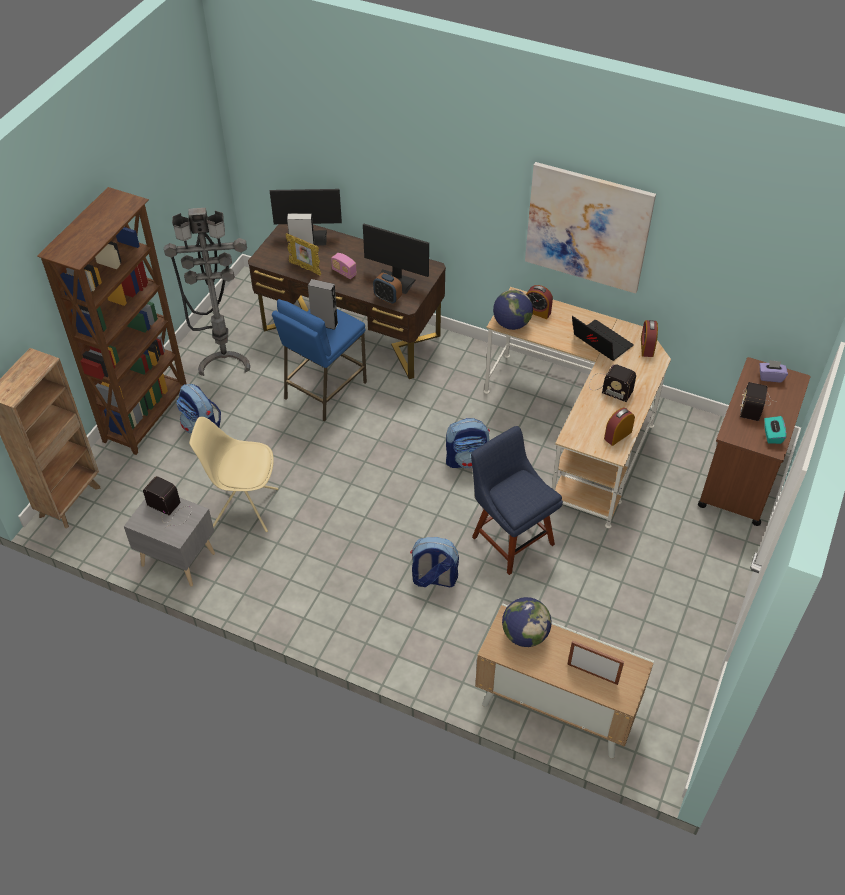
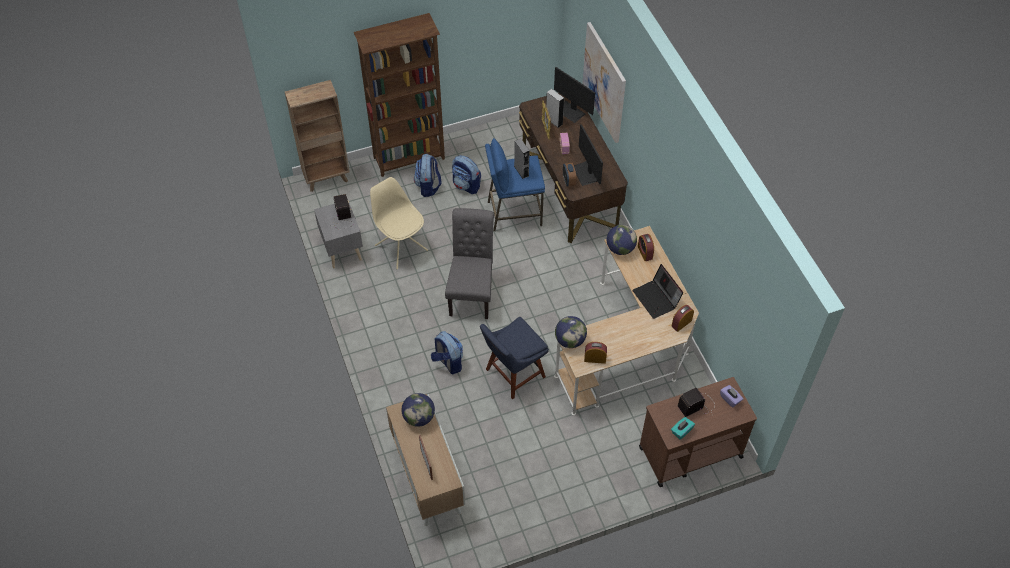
camera: 45 degrees right, 5 degrees up
(224, 357) = (483, 153): grey floor lamp -> none
(374, 493) = (472, 292): none -> grey chair
(467, 460) = (542, 313): backpack -> backpack (466, 185)
(510, 537) = (513, 374): blue chair -> blue chair turned 135 degrees counterclockwise
(575, 437) = (570, 340): none -> globe
(587, 227) = (686, 218): picture -> picture (604, 82)
(599, 343) = (656, 299): laptop -> laptop turned 150 degrees clockwise
(609, 387) = (627, 328): radio -> none

